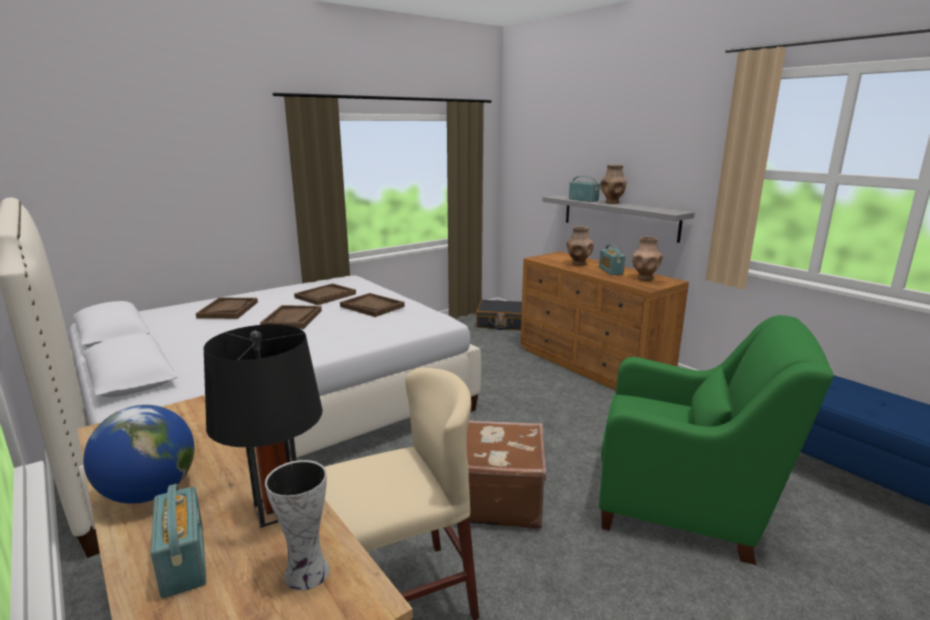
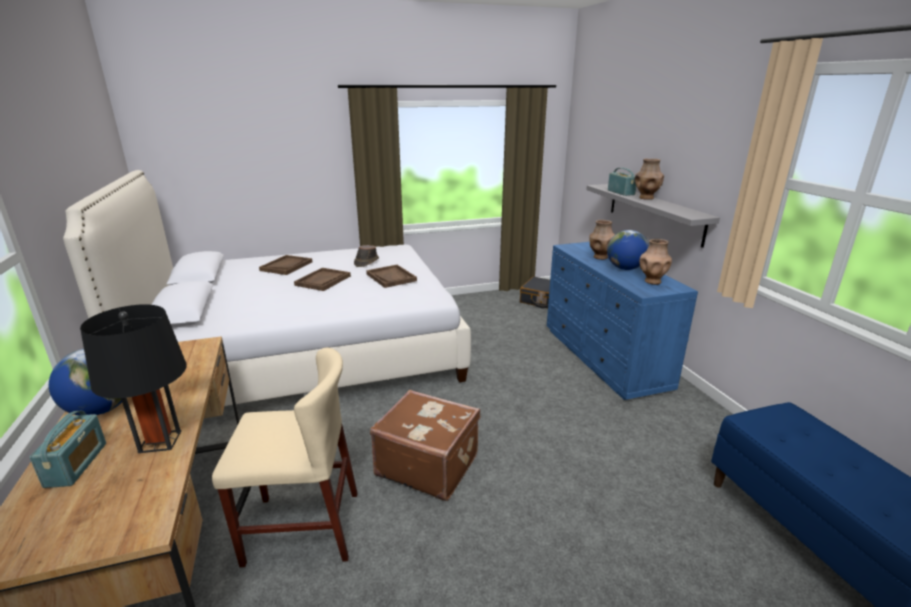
camera: 20 degrees right, 5 degrees up
(305, 574) = (131, 496): vase -> none
(325, 296) = (366, 262): brown tray -> brown hat
(592, 366) = (604, 358): brown dresser -> blue dresser
(610, 271) = (625, 268): radio -> globe
(685, 504) = (596, 515): green armchair -> none

